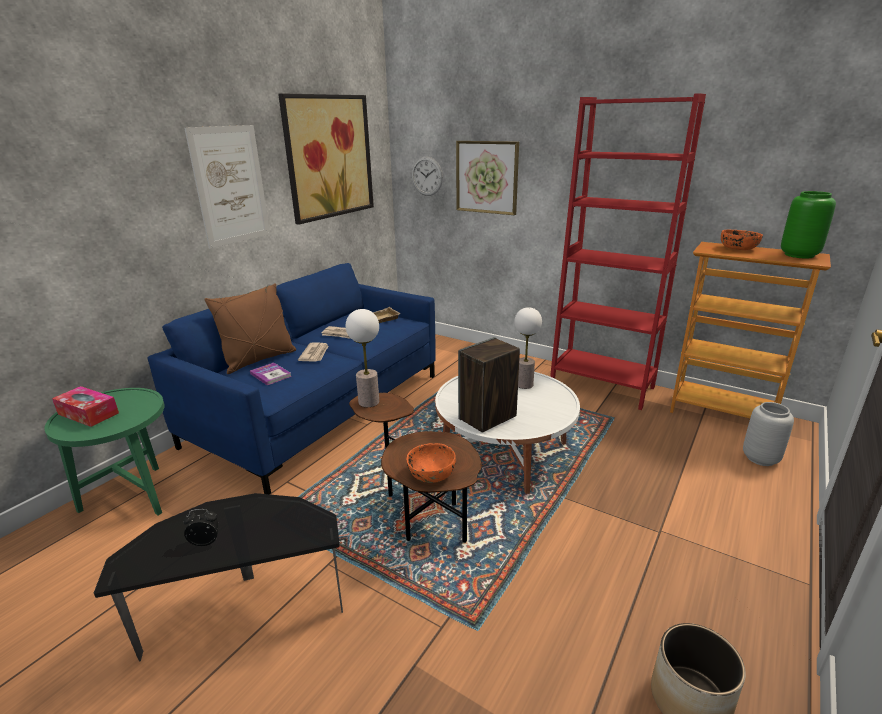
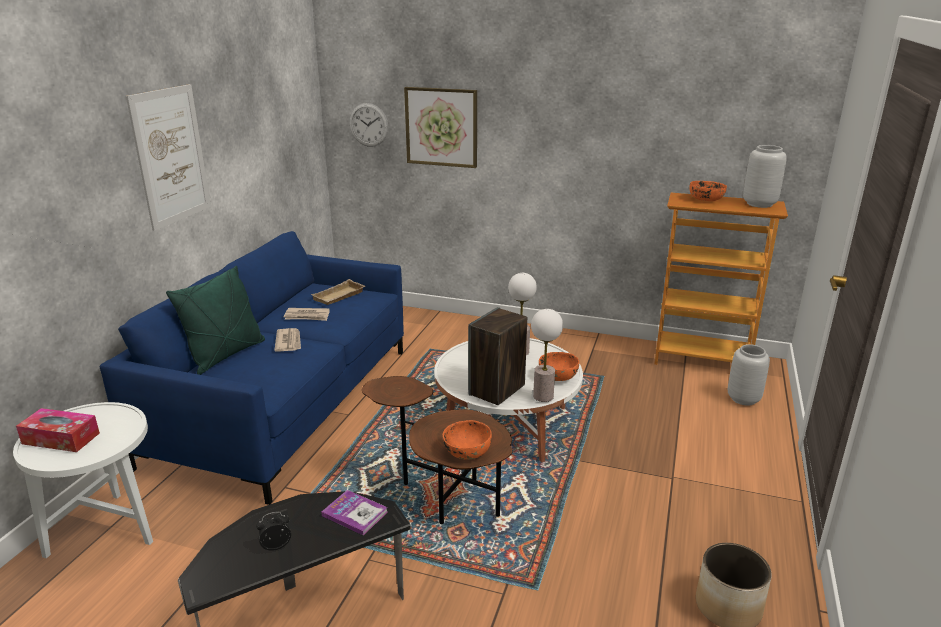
camera: 15 degrees left, 0 degrees up
(134, 498) = (109, 531): green side table -> white side table
(259, 360) = (226, 355): brown pillow -> green pillow
(270, 375) = (251, 371): book -> book (355, 513)
(329, 157) = (263, 111): picture -> none
(368, 402) = (382, 388): table lamp -> table lamp (543, 396)
(552, 411) = (557, 375): none -> orange bowl
(601, 386) = (582, 345): red bookcase -> none
(800, 255) = (760, 204): green vase -> grey vase

